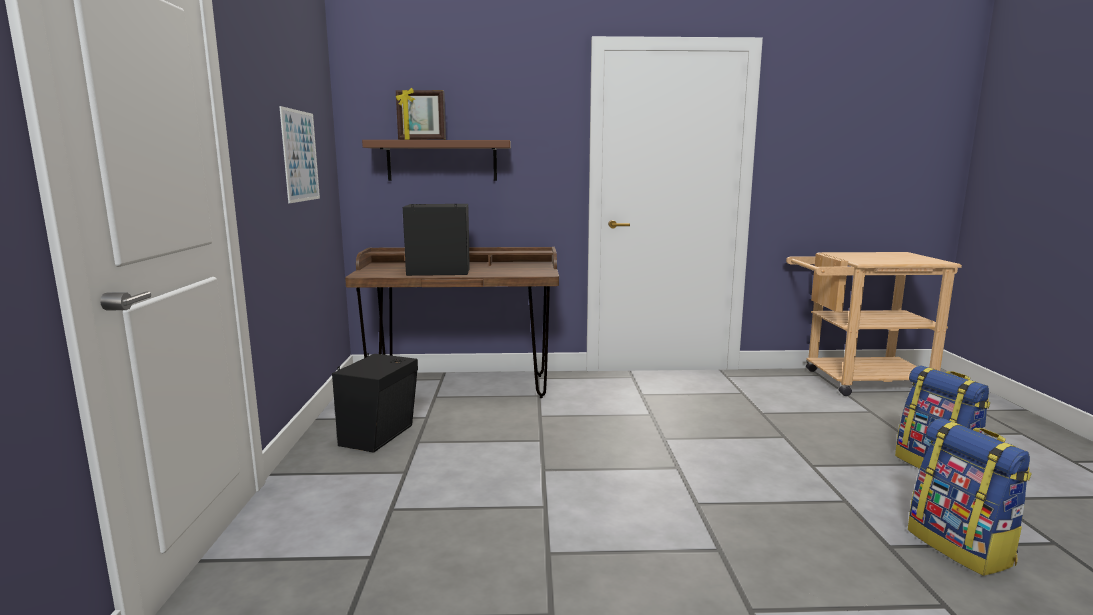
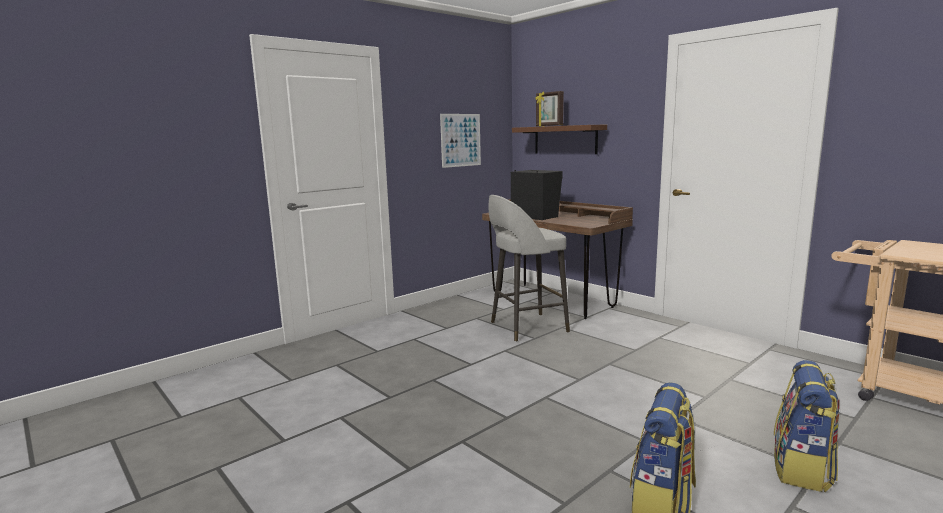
camera: 50 degrees right, 0 degrees up
(380, 435) = (467, 310): black speaker -> none
(504, 430) = (526, 327): none -> grey stool

